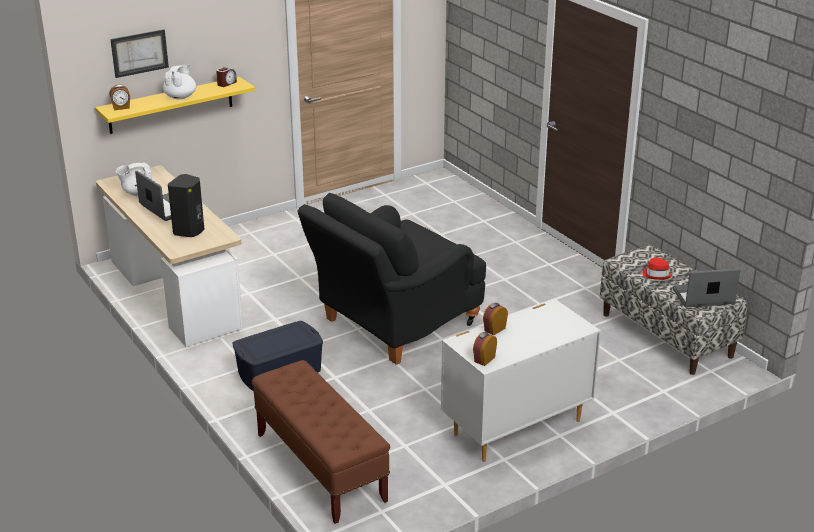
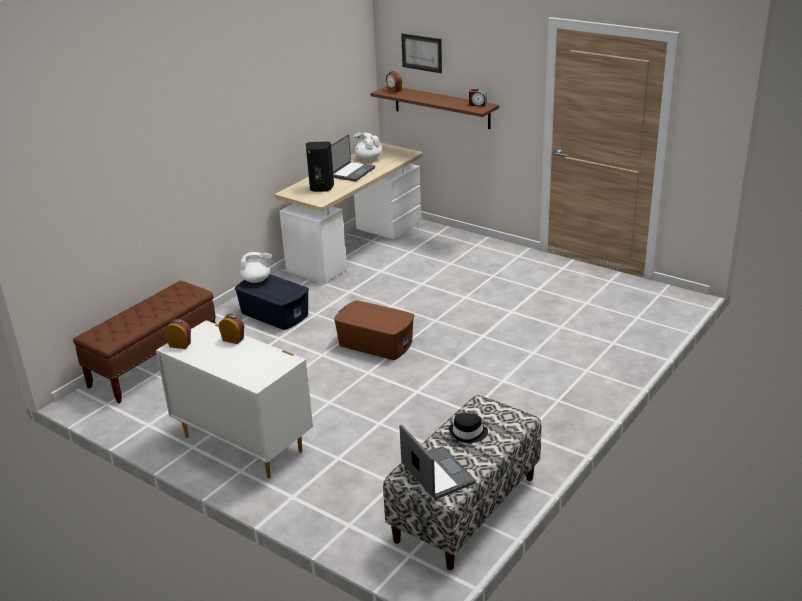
camera: 70 degrees right, 0 degrees up
(171, 105) = (441, 107): yellow shelf -> brown shelf
(180, 97) = (433, 99): white teapot -> white teapot (257, 280)
(393, 324) = (375, 343): black armchair -> brown storage box
(657, 274) = (468, 433): red hat -> black hat

